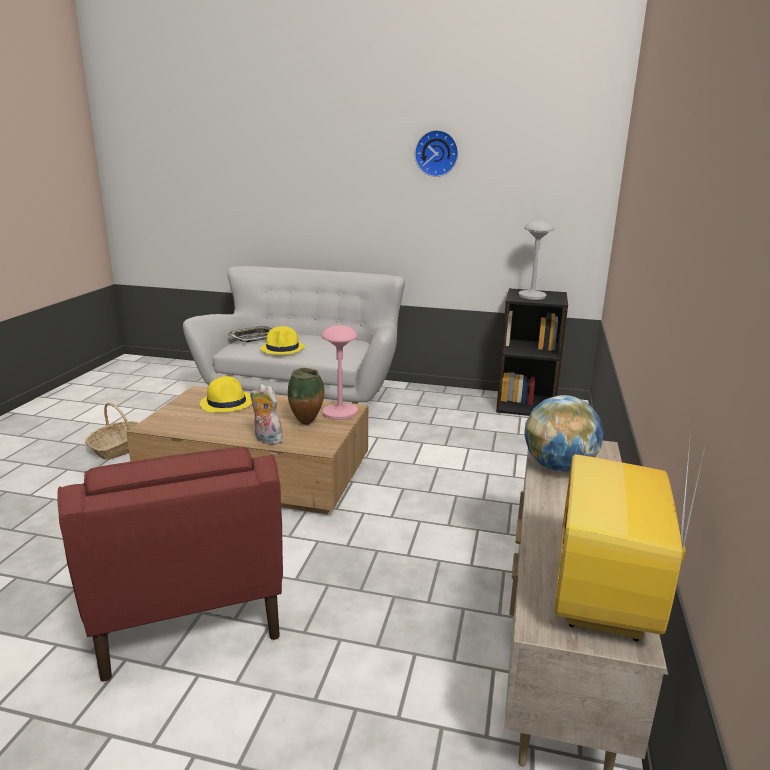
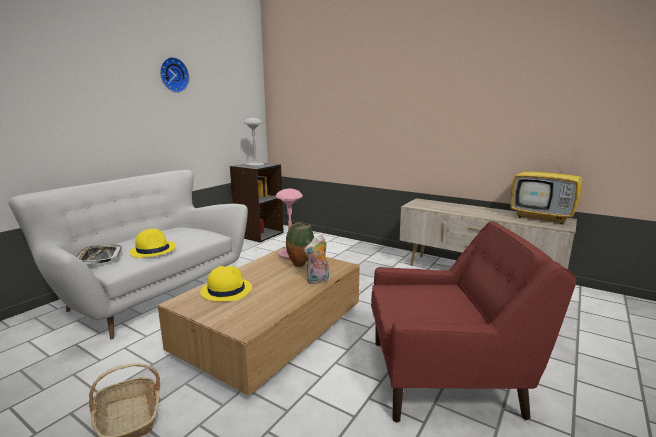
camera: 70 degrees left, 5 degrees down
(559, 467) = (439, 207): globe -> none

